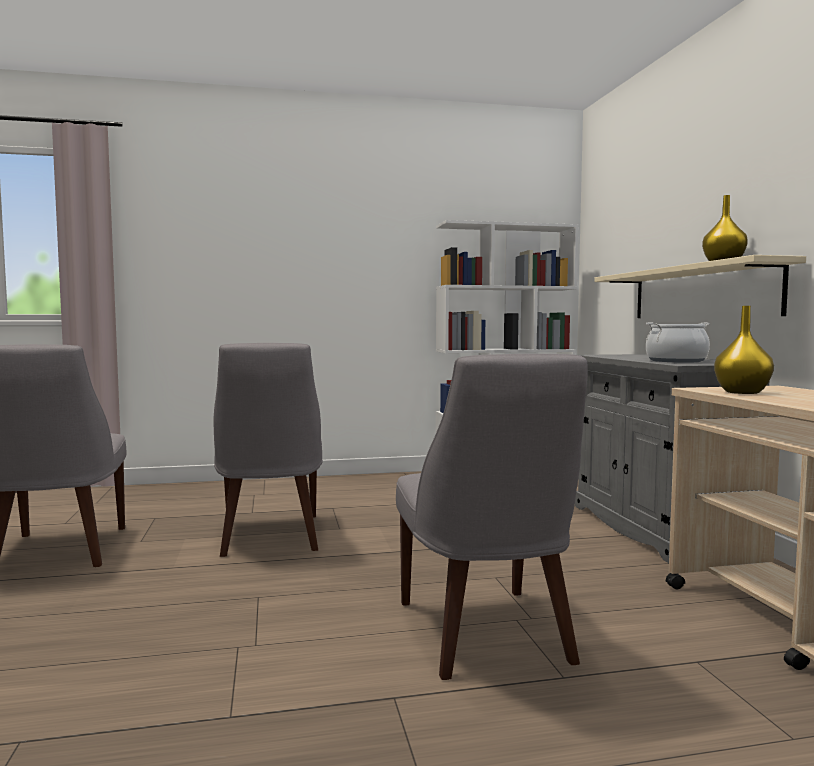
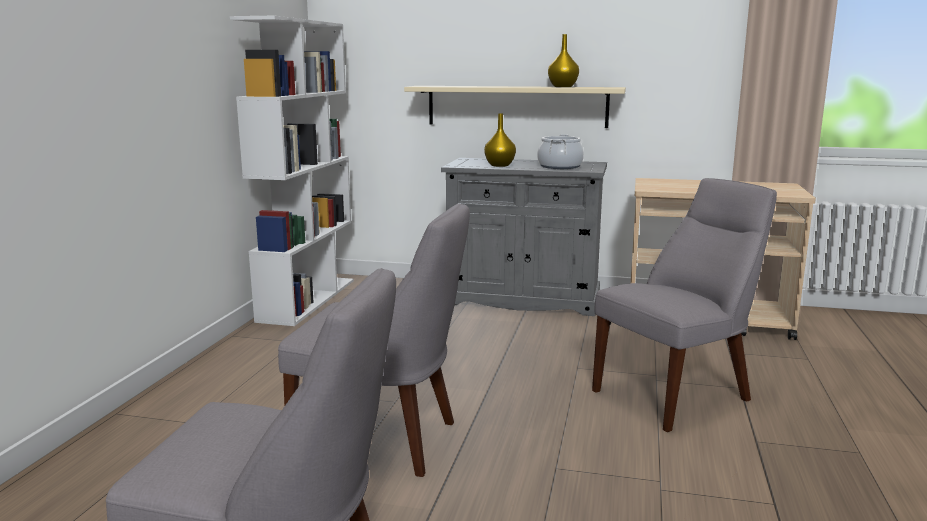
camera: 65 degrees left, 10 degrees up
(486, 635) = (677, 394): grey chair -> grey chair turned 45 degrees counterclockwise
(741, 392) = (675, 188): yellow vase -> yellow vase (499, 165)

